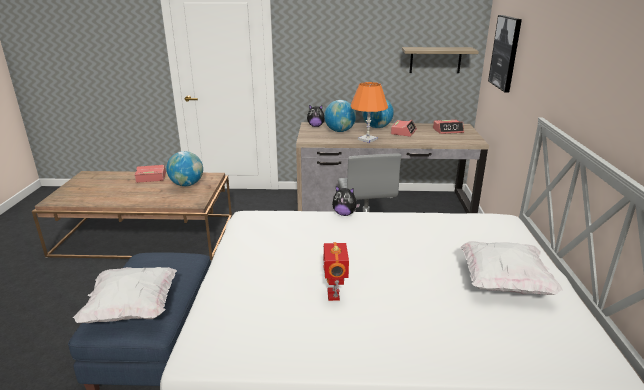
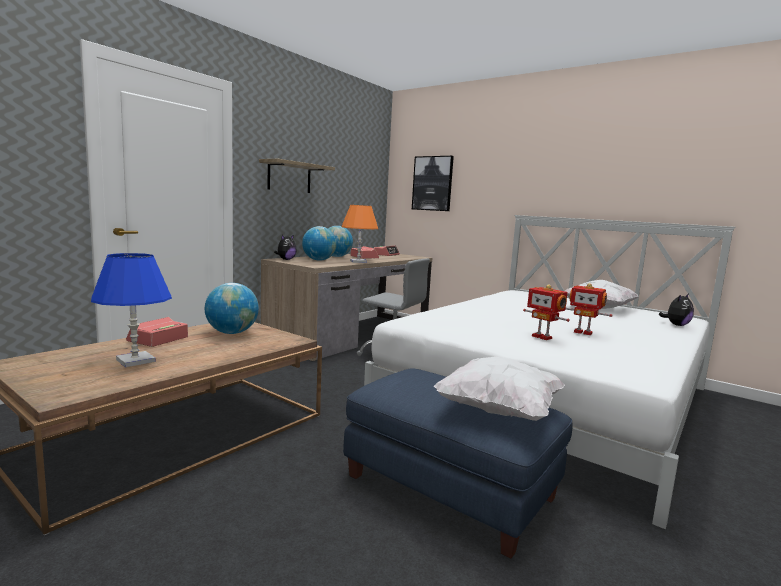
camera: 55 degrees left, 15 degrees down
(111, 190) = (135, 361): none -> blue table lamp
(277, 278) = (542, 337): none -> toy robot
(344, 214) = (453, 305): plush toy -> plush toy (676, 325)
(435, 60) = (361, 194): shelf -> shelf (289, 177)

